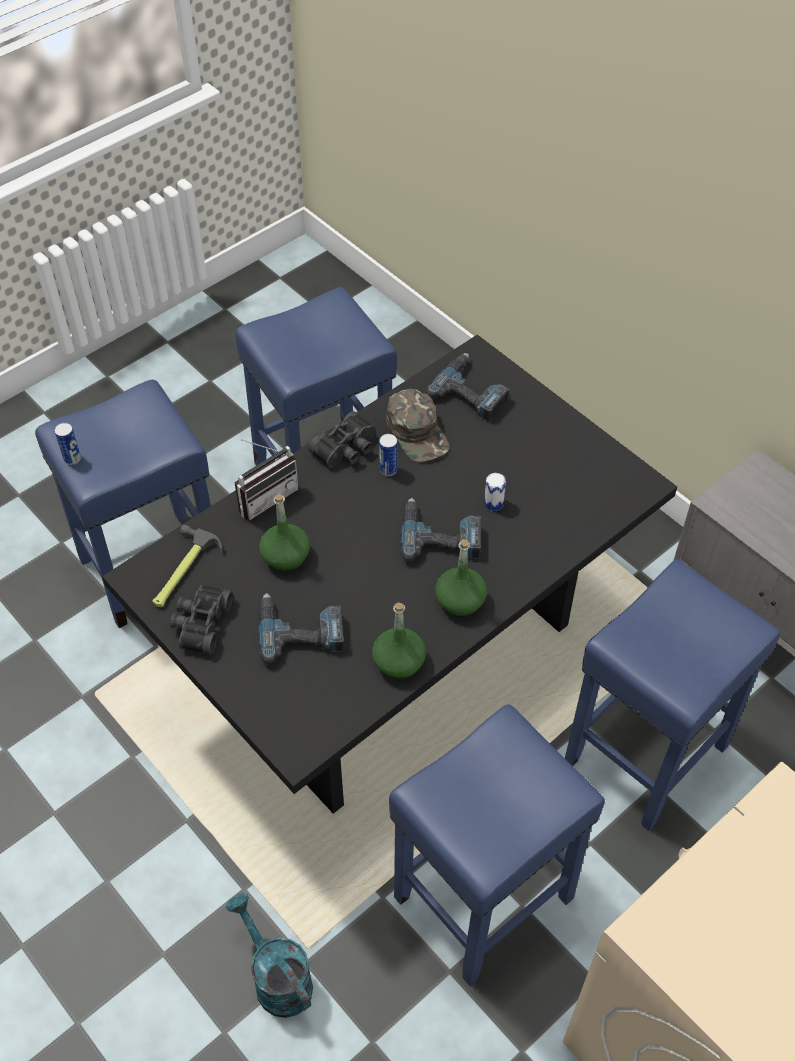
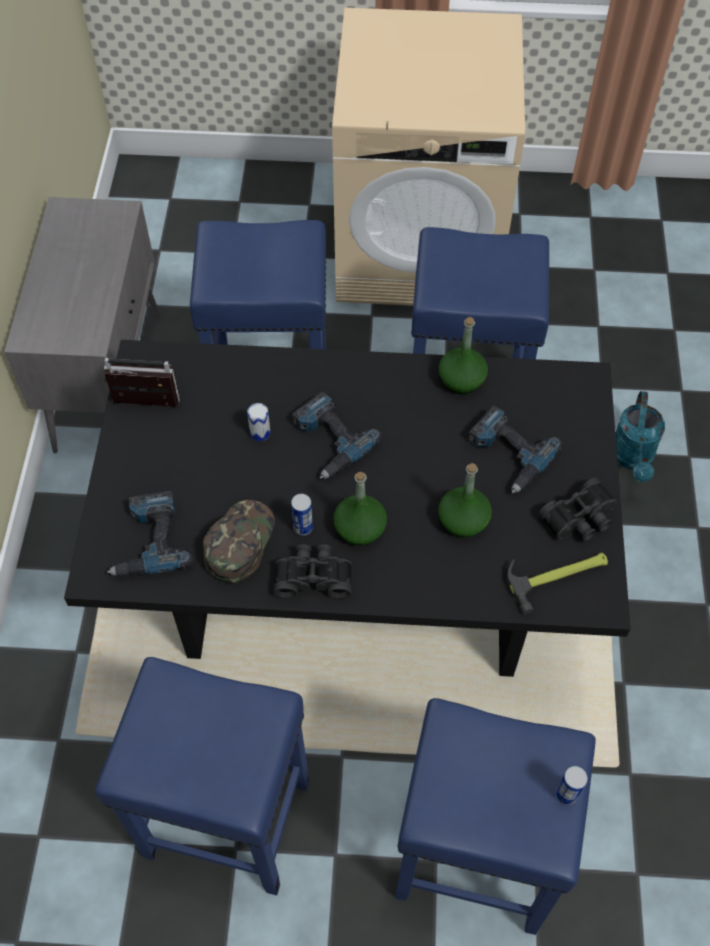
camera: 135 degrees left, 5 degrees up
(265, 496) = (427, 590): radio -> radio (144, 406)
(460, 601) = (372, 385): green bottle -> green bottle (359, 528)

